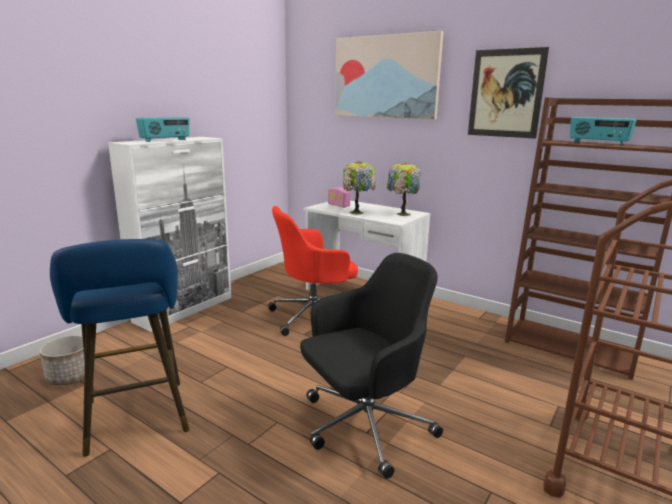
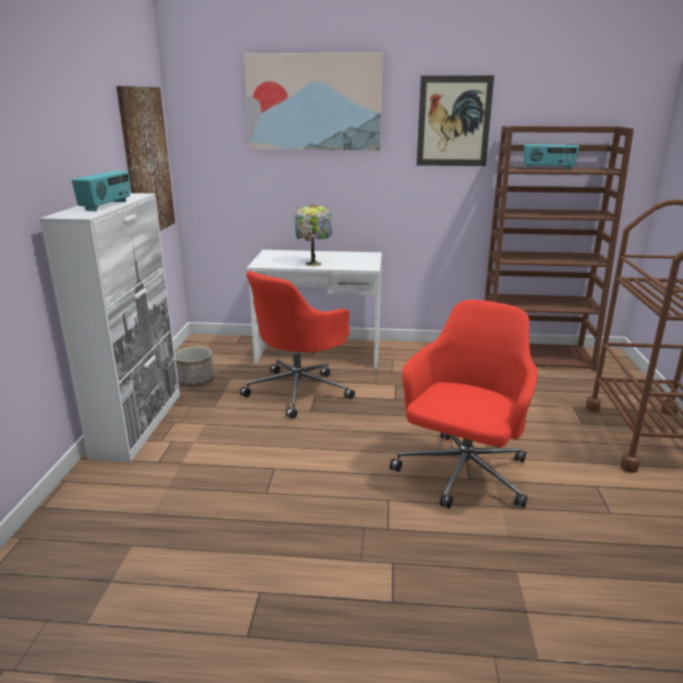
camera: 30 degrees left, 5 degrees up
(70, 376) = (98, 544): planter -> planter (195, 381)
(137, 420) = (249, 554): blue stool -> none
(252, 120) = (146, 162): none -> picture
(338, 205) = (280, 258): radio -> none
(364, 426) = (462, 475): black office chair -> red office chair
(402, 214) = (359, 257): table lamp -> none

